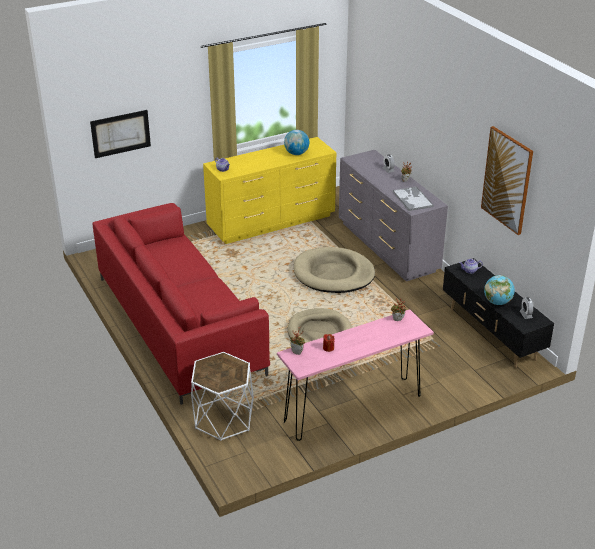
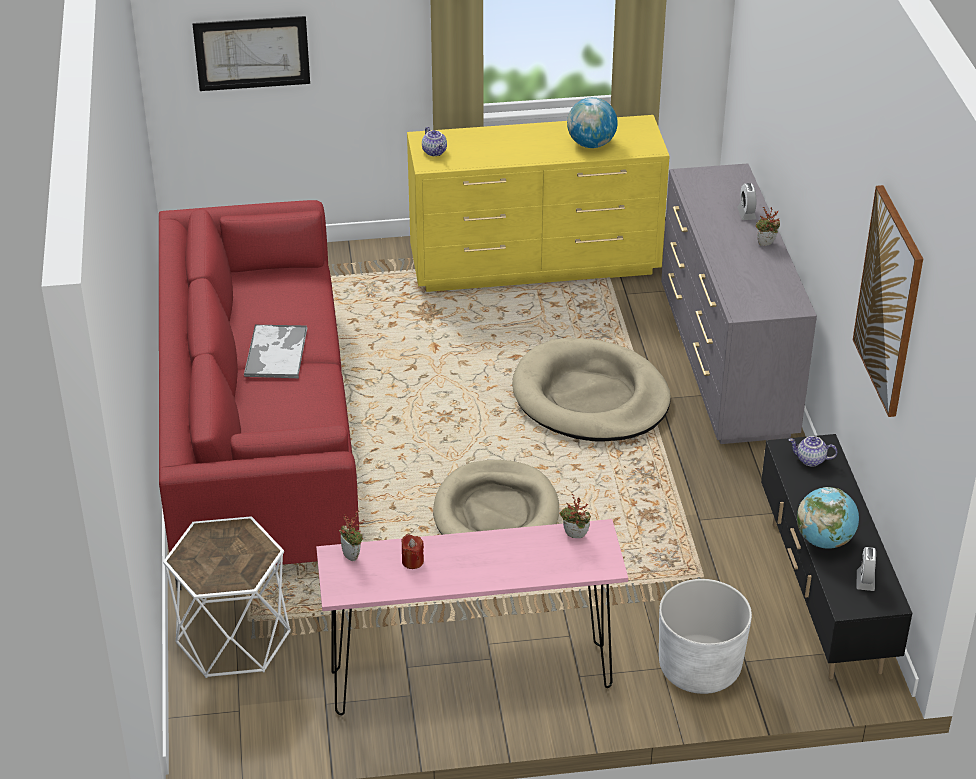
camera: 20 degrees right, 5 degrees up
(412, 199) = (754, 287): tray -> tray (276, 352)
(455, 377) = (699, 668): none -> white planter

